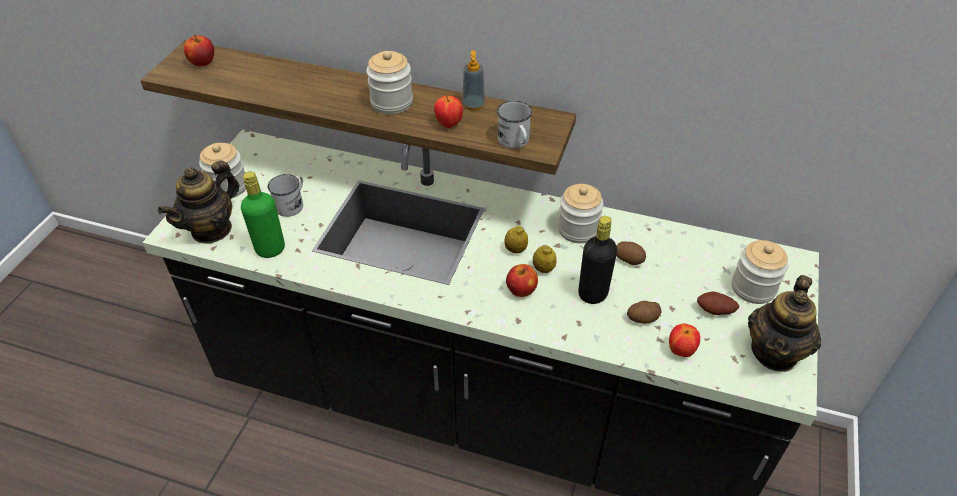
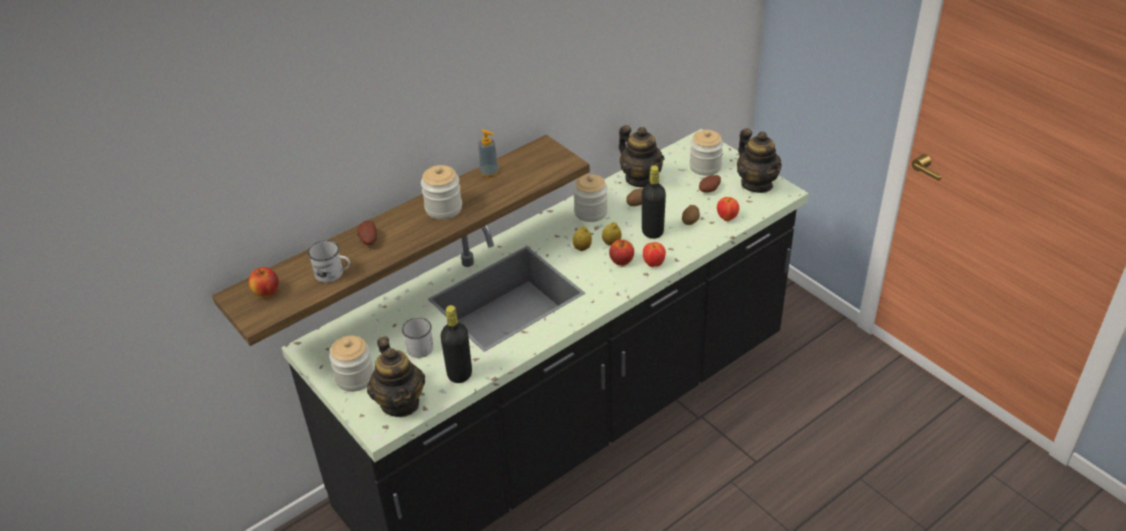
camera: 55 degrees left, 5 degrees down
(270, 249) = (459, 374): green bottle -> black bottle
(310, 81) = (368, 240): none -> potato
(449, 124) = (499, 191): apple -> apple (653, 264)
(515, 142) = (550, 170): white mug -> white mug (333, 274)
(672, 243) = (641, 179): none -> teapot

